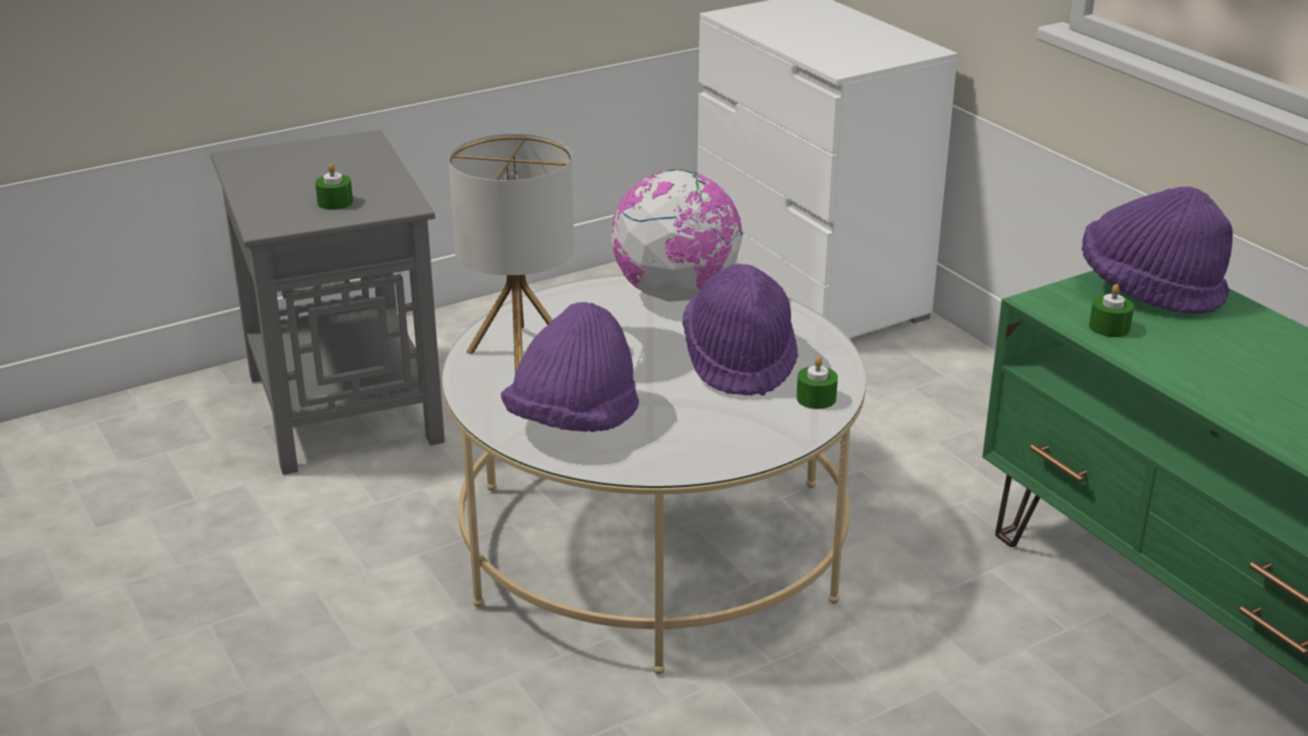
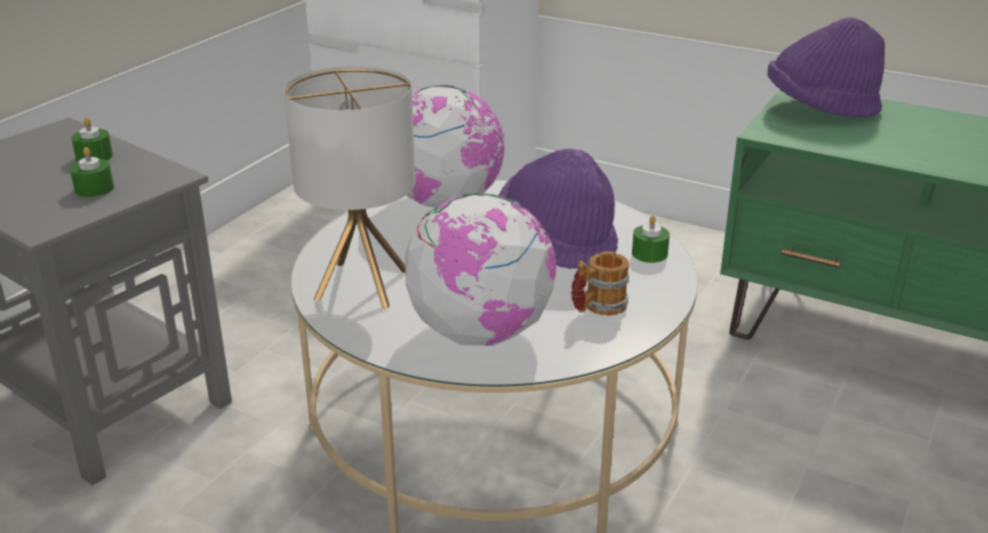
camera: 30 degrees left, 0 degrees up
(573, 422) = (481, 333): purple hat -> globe
(703, 433) = (598, 307): none -> mug
(1109, 327) = (832, 138): green candle -> green candle (94, 157)

